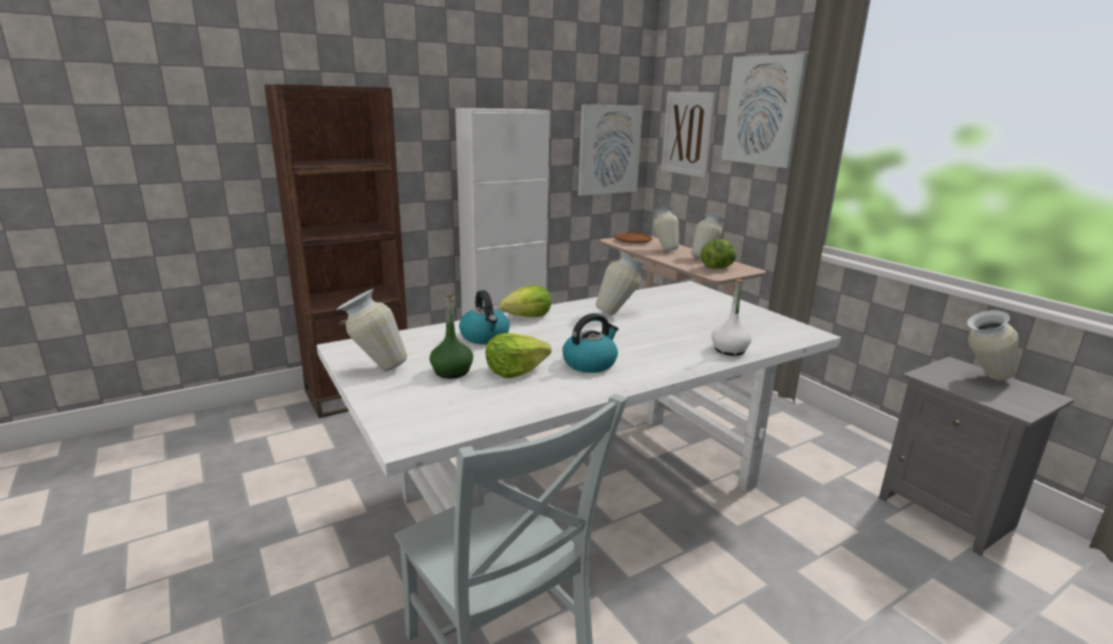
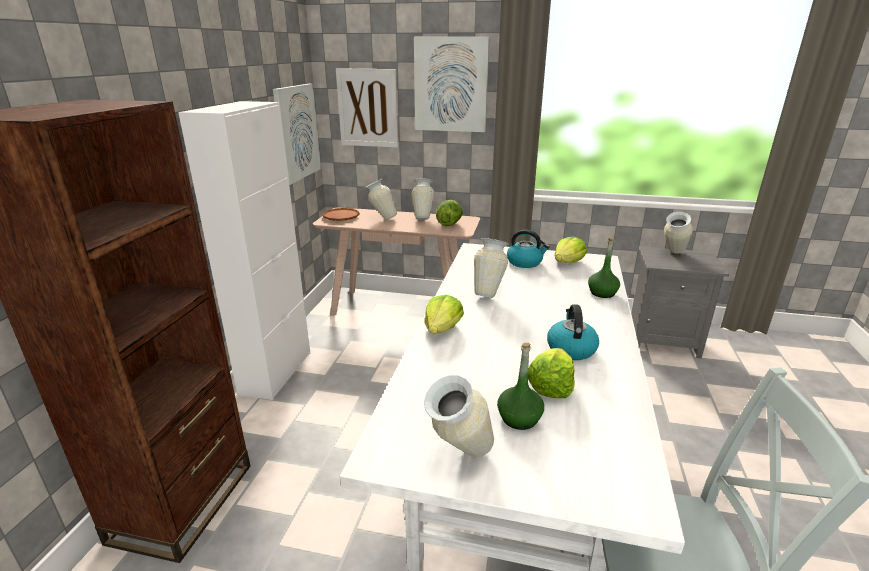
camera: 45 degrees left, 5 degrees up
(485, 337) = (460, 367): kettle -> kettle (525, 262)
(729, 350) = (602, 293): white bottle -> green bottle
(760, 322) = (568, 262): none -> lettuce

